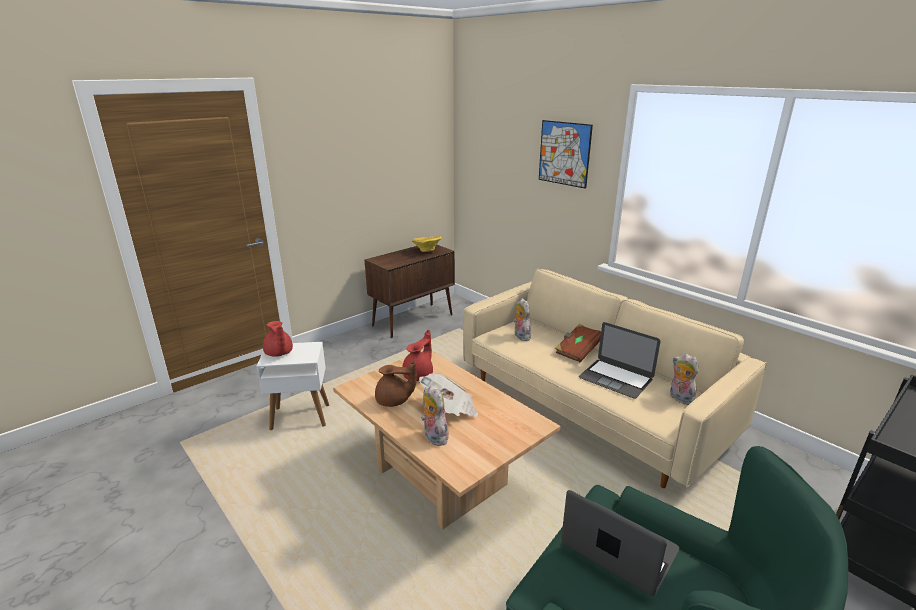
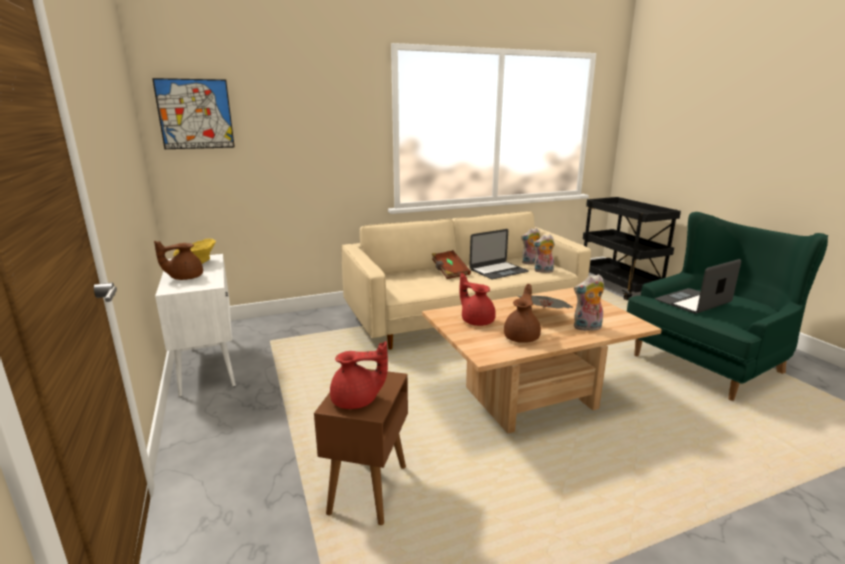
camera: 70 degrees left, 5 degrees down
(299, 417) = (368, 490): white side table -> brown side table
(398, 256) = (185, 277): none -> brown teapot
(413, 320) = (208, 364): brown cabinet -> white cabinet
(520, 336) = (405, 285): plush toy -> plush toy (543, 271)
(564, 153) = (331, 112): picture -> picture (195, 114)

